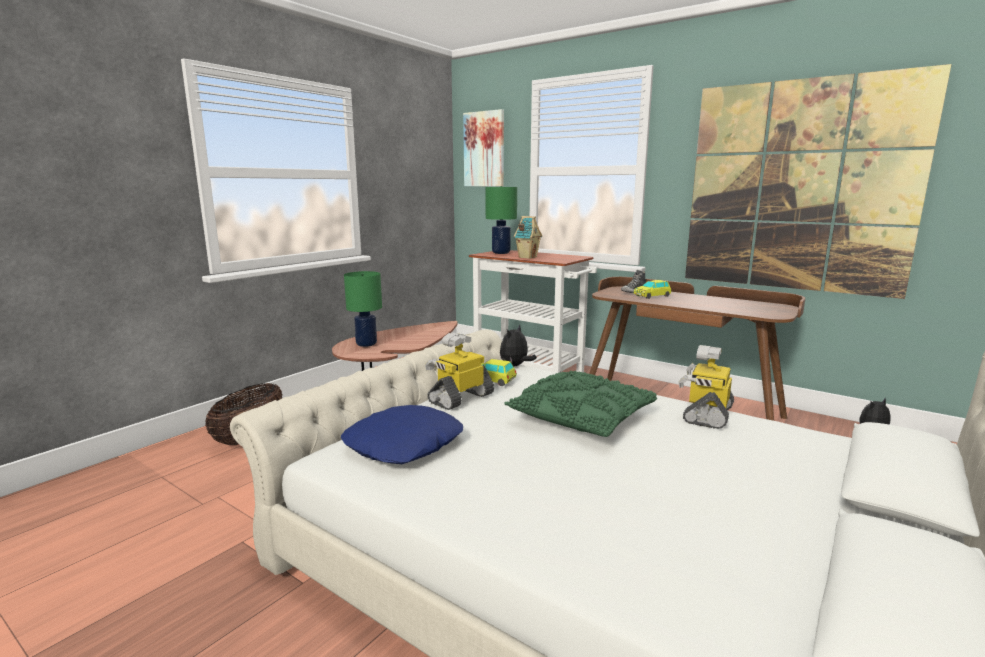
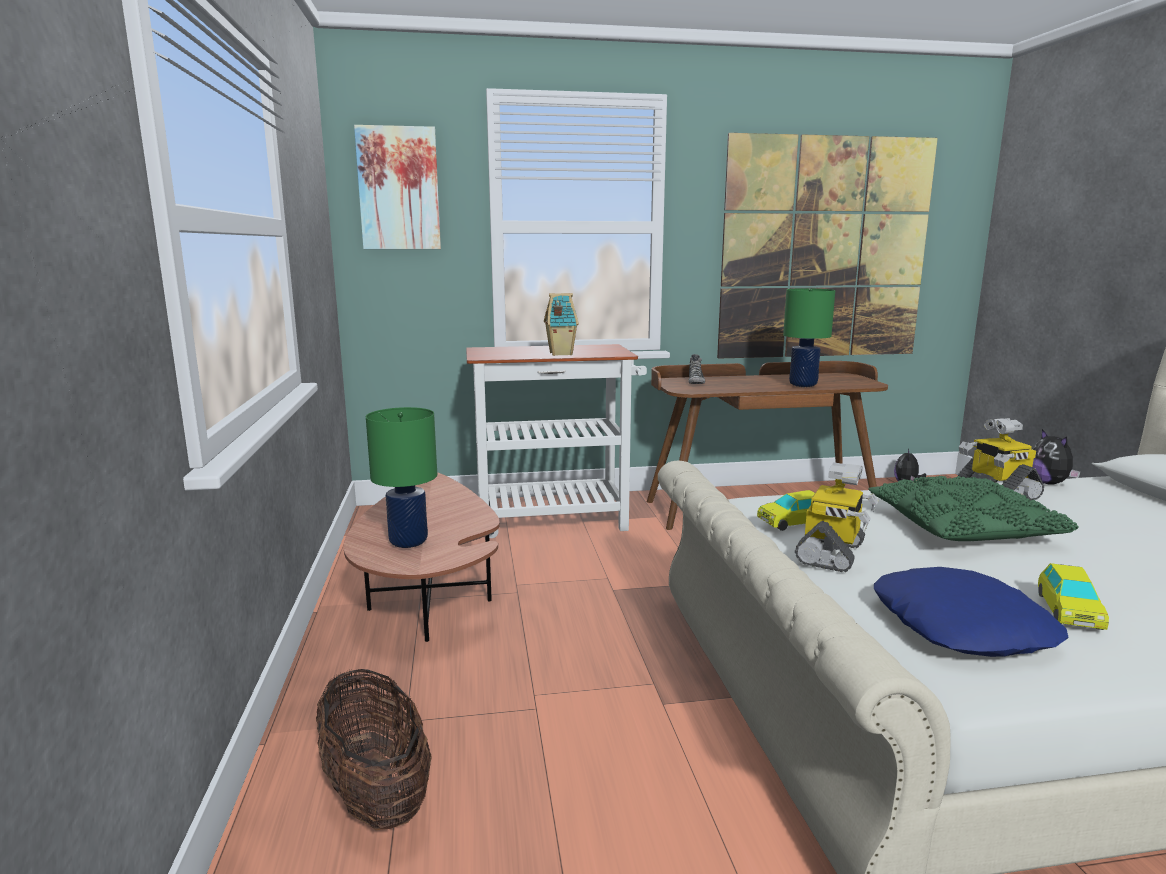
camera: 45 degrees left, 0 degrees up
(460, 398) = (832, 554): toy robot -> toy robot turned 150 degrees counterclockwise
(501, 253) = (501, 353): green table lamp -> green table lamp (803, 386)
(515, 366) = (748, 500): plush toy -> plush toy (1049, 483)
(652, 296) = (728, 384): toy car -> toy car (1069, 612)

